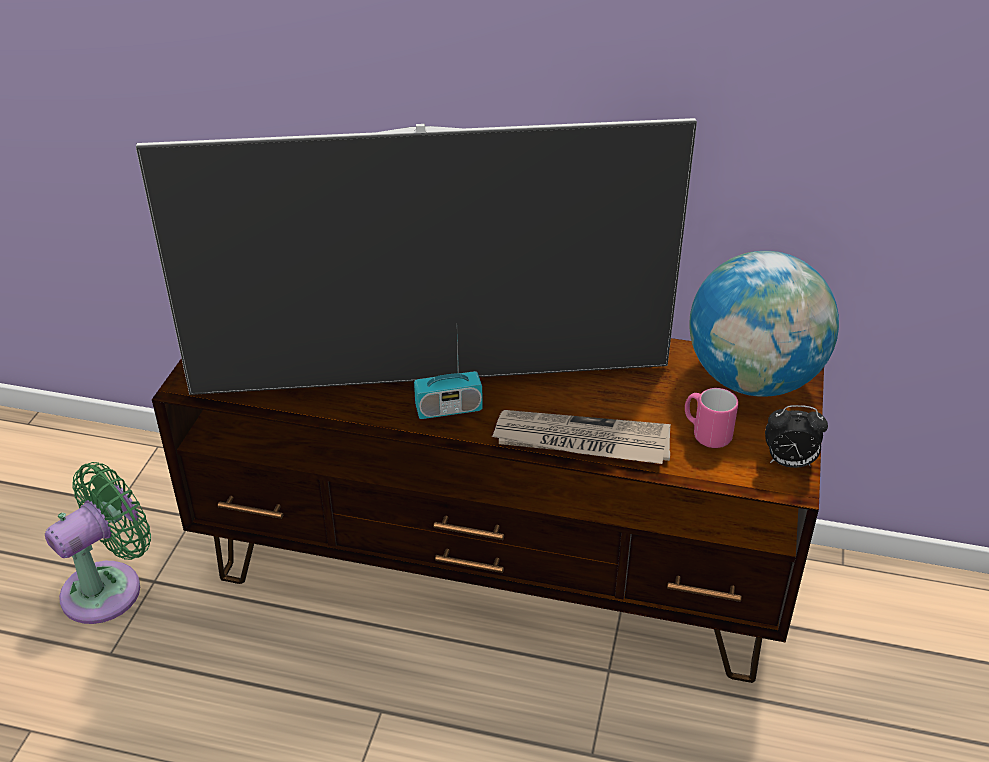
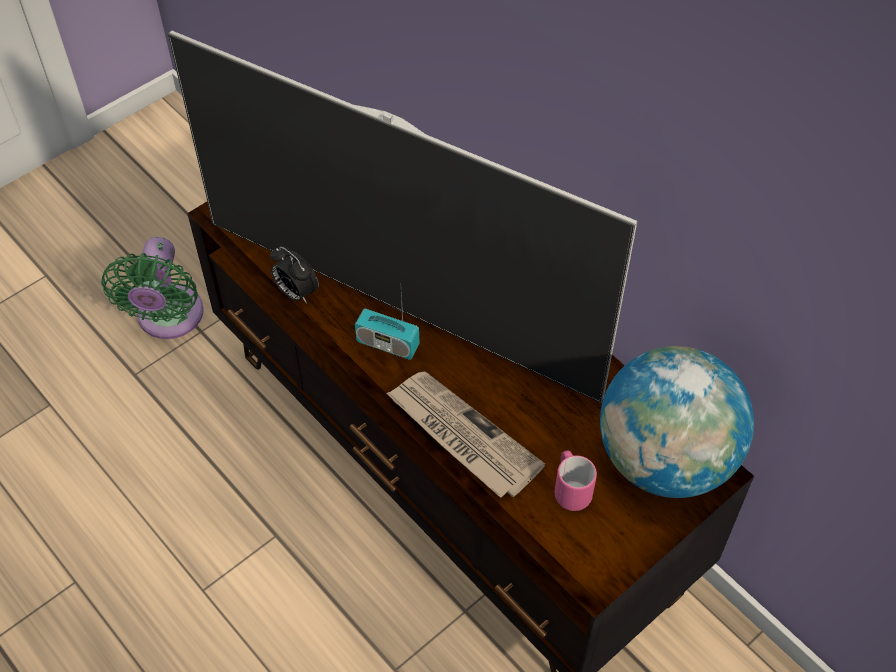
camera: 35 degrees right, 15 degrees up
(109, 587) = (168, 319): green fan -> green fan turned 105 degrees clockwise
(788, 462) = (613, 559): alarm clock -> alarm clock (296, 292)

